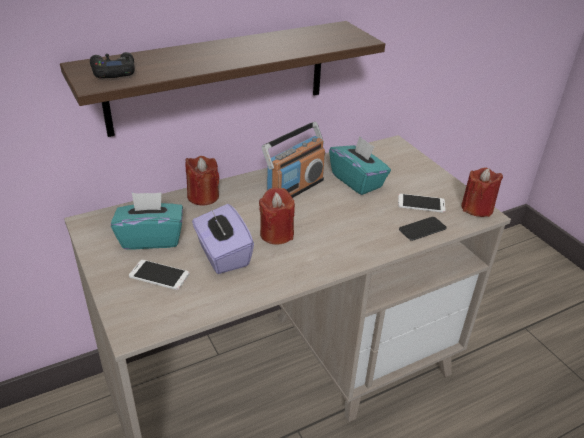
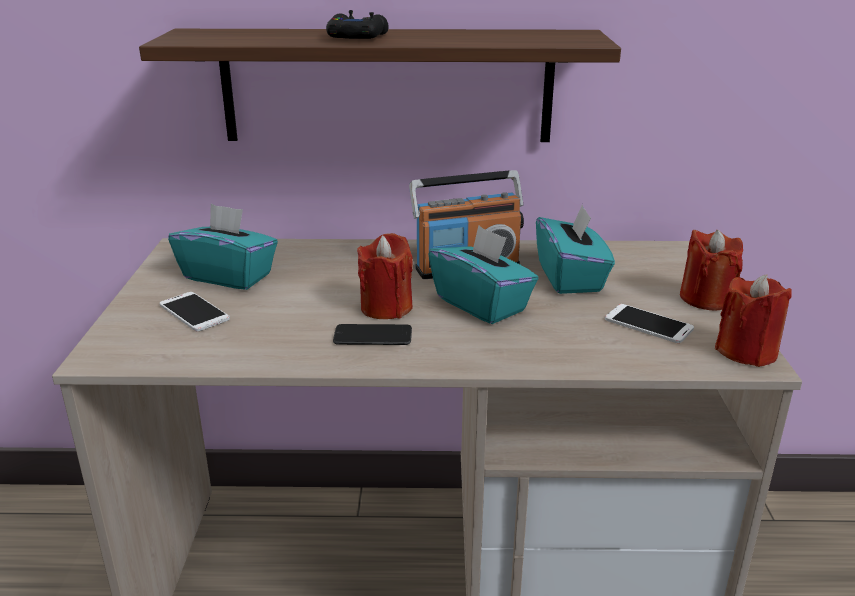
camera: 30 degrees right, 10 degrees down
(113, 72) = (212, 36): black game controller -> black game controller (357, 37)
(203, 196) = (337, 251): red candle -> red candle (705, 299)
(222, 255) = (291, 312): purple tissue box -> none
(327, 215) = (482, 304): none -> turquoise tissue box
(422, 229) = (616, 354): phone -> phone (373, 336)

